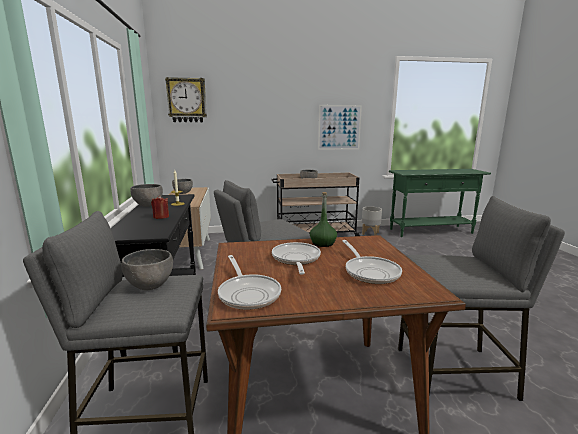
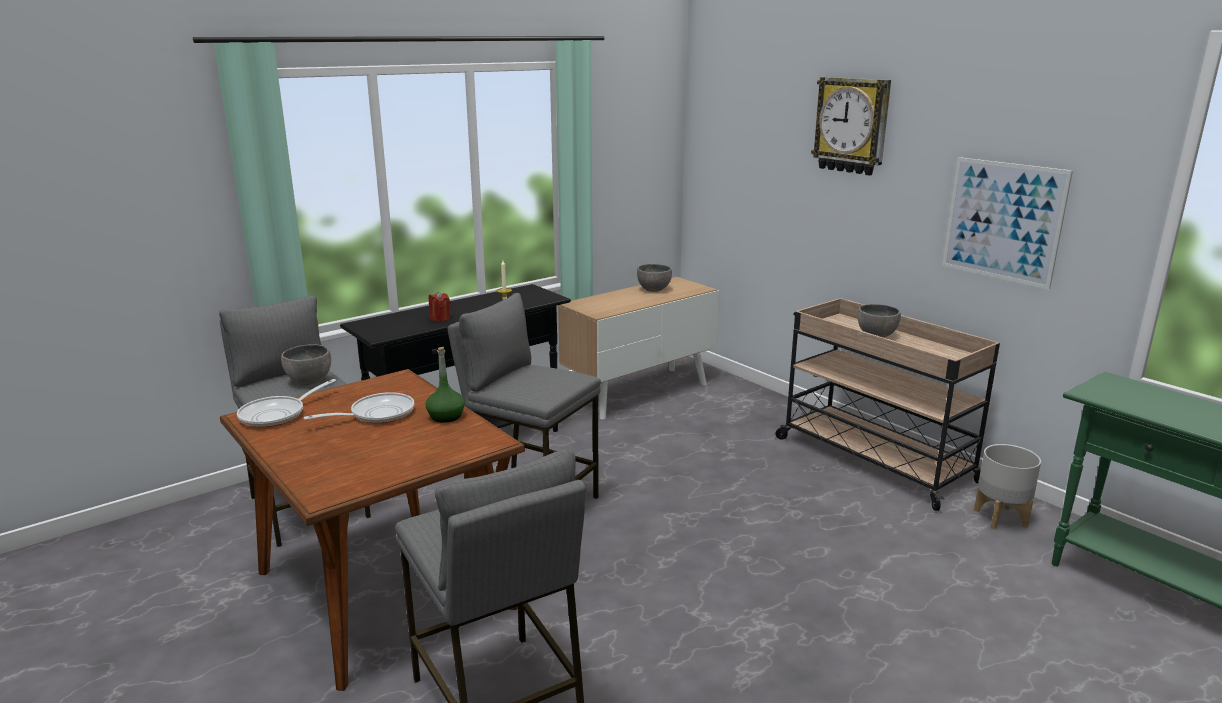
camera: 60 degrees right, 5 degrees up
(148, 205) = (484, 298): grey bowl -> none
(187, 100) = (726, 124): wall clock -> wall clock (852, 125)
(370, 272) = (363, 457): frying pan -> none

